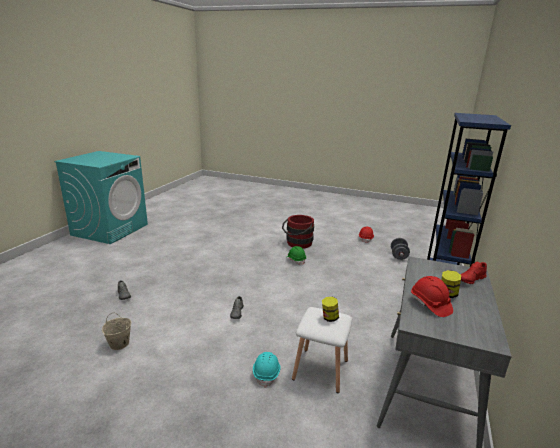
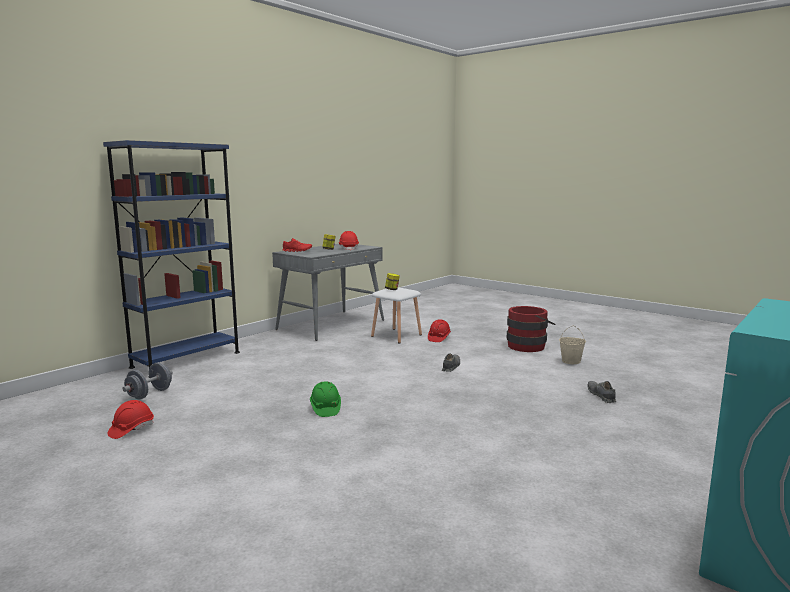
camera: 160 degrees left, 10 degrees down
(267, 373) = (439, 338): turquoise hard hat -> red hard hat
(297, 244) = (286, 437): red bucket -> red bucket (529, 346)

